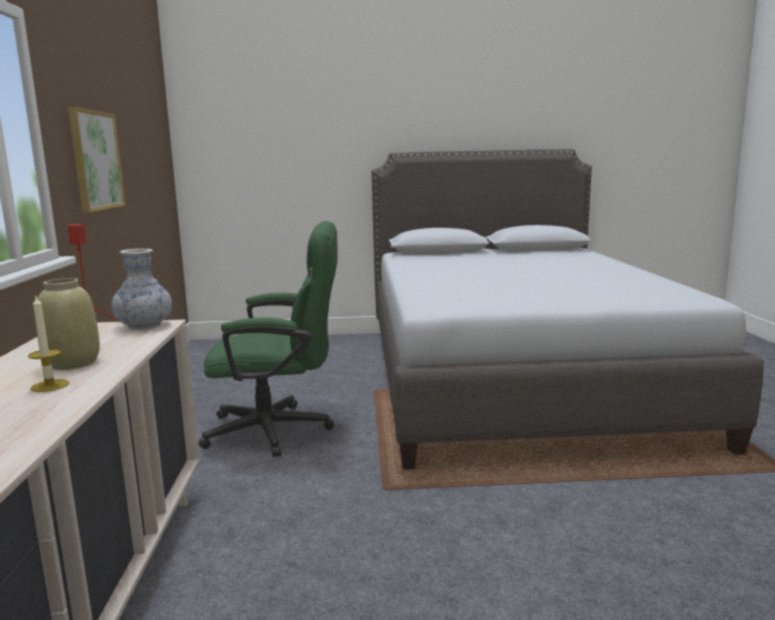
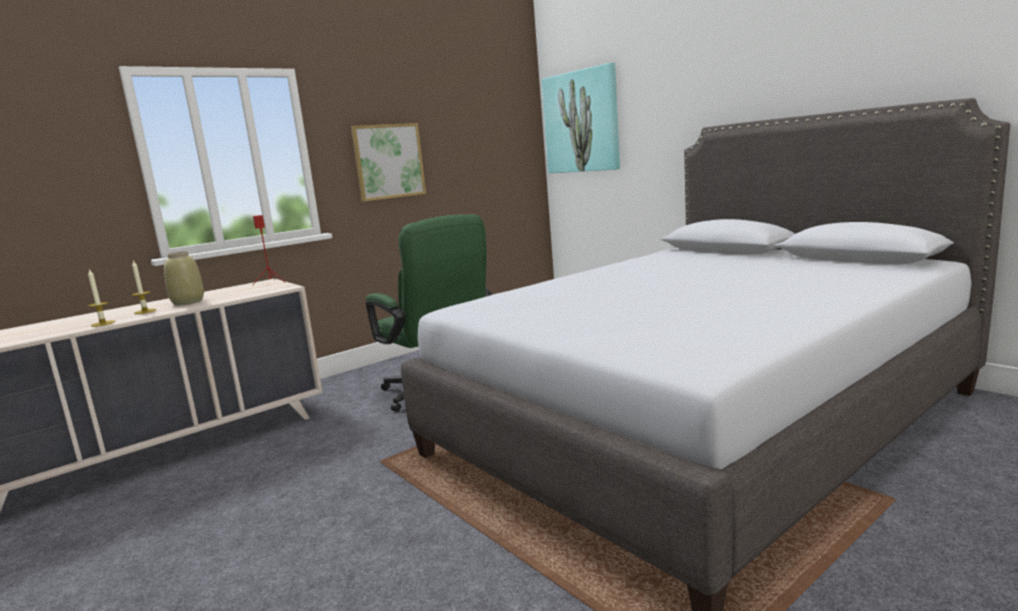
camera: 55 degrees right, 0 degrees up
(56, 410) = (103, 323): none -> candle
(144, 326) = (279, 287): vase -> none
(233, 136) = (581, 122): none -> picture

